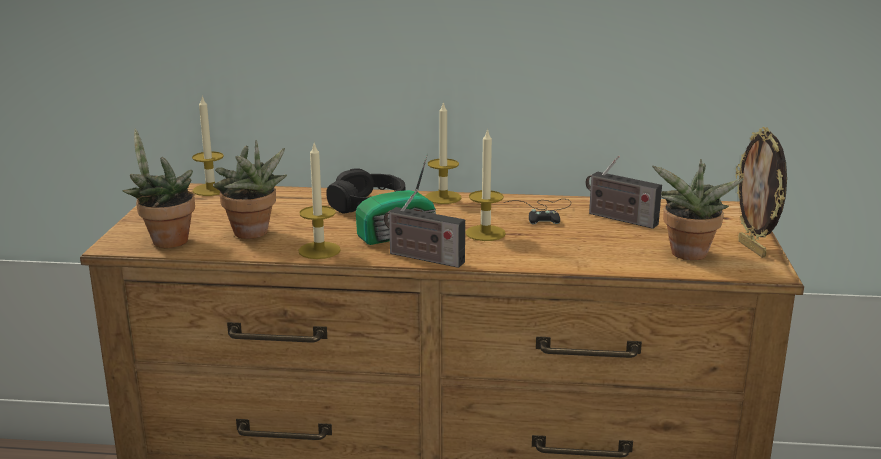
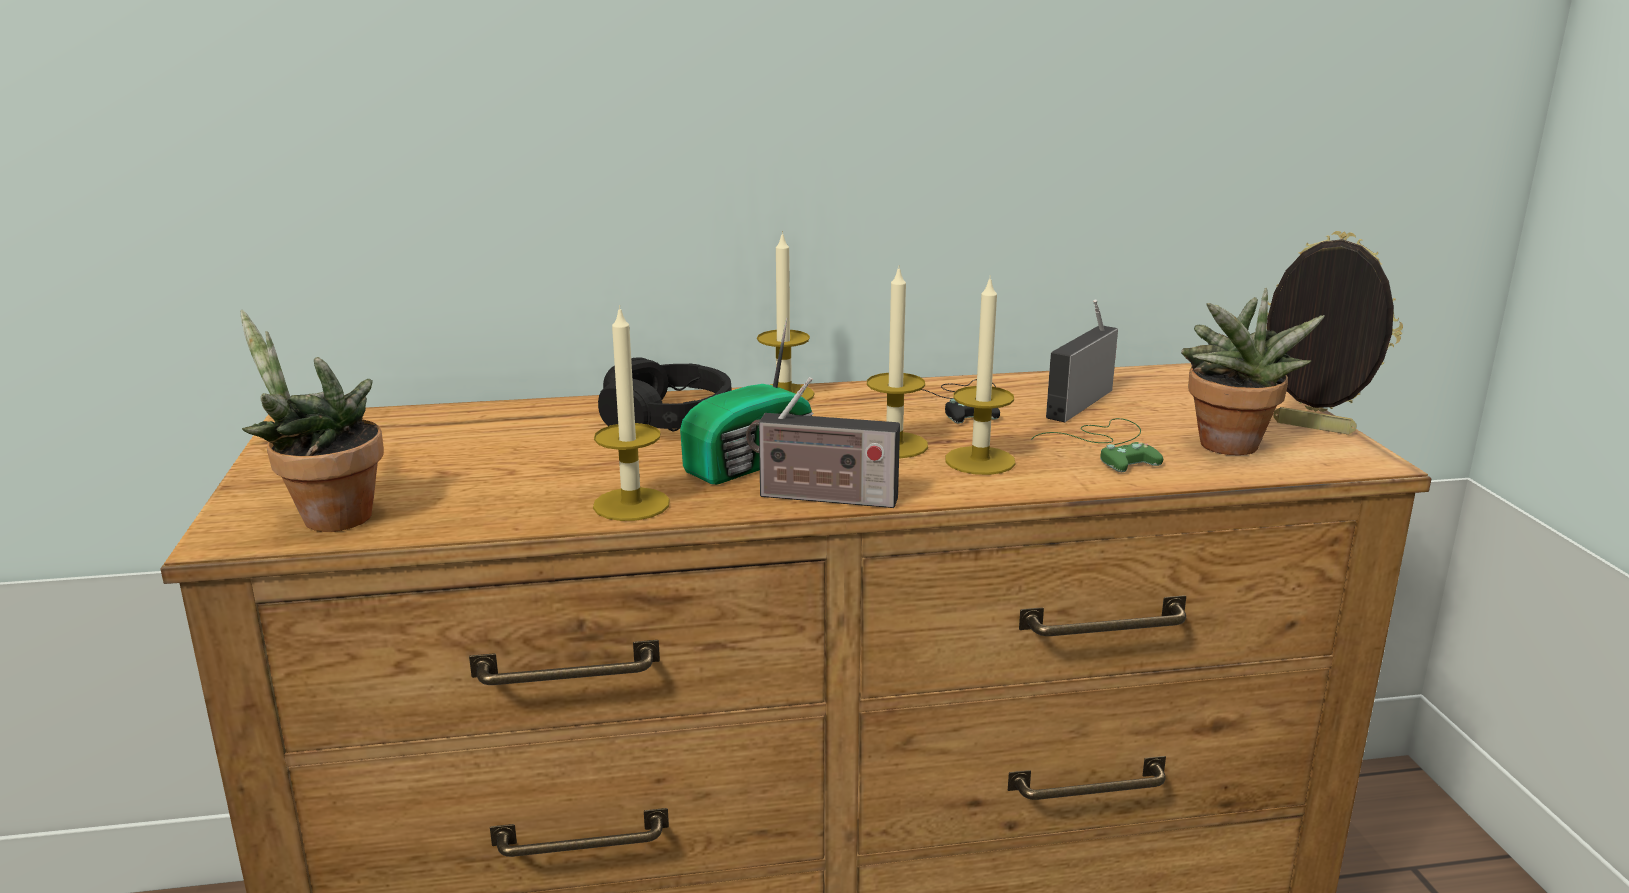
camera: 15 degrees left, 0 degrees up
(211, 189) = (370, 417): candle -> candle (980, 461)
(253, 234) = (492, 488): potted plant -> none
(613, 247) = (1109, 446): none -> green game controller
(619, 218) = (1080, 402): radio -> radio turned 105 degrees clockwise
(753, 249) = (1312, 428): picture frame -> picture frame turned 150 degrees clockwise

